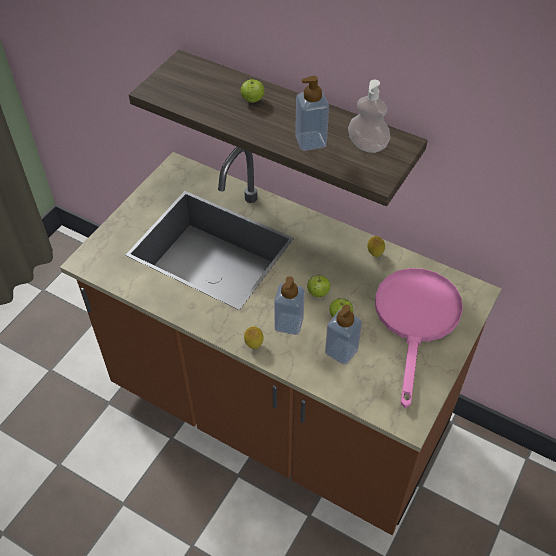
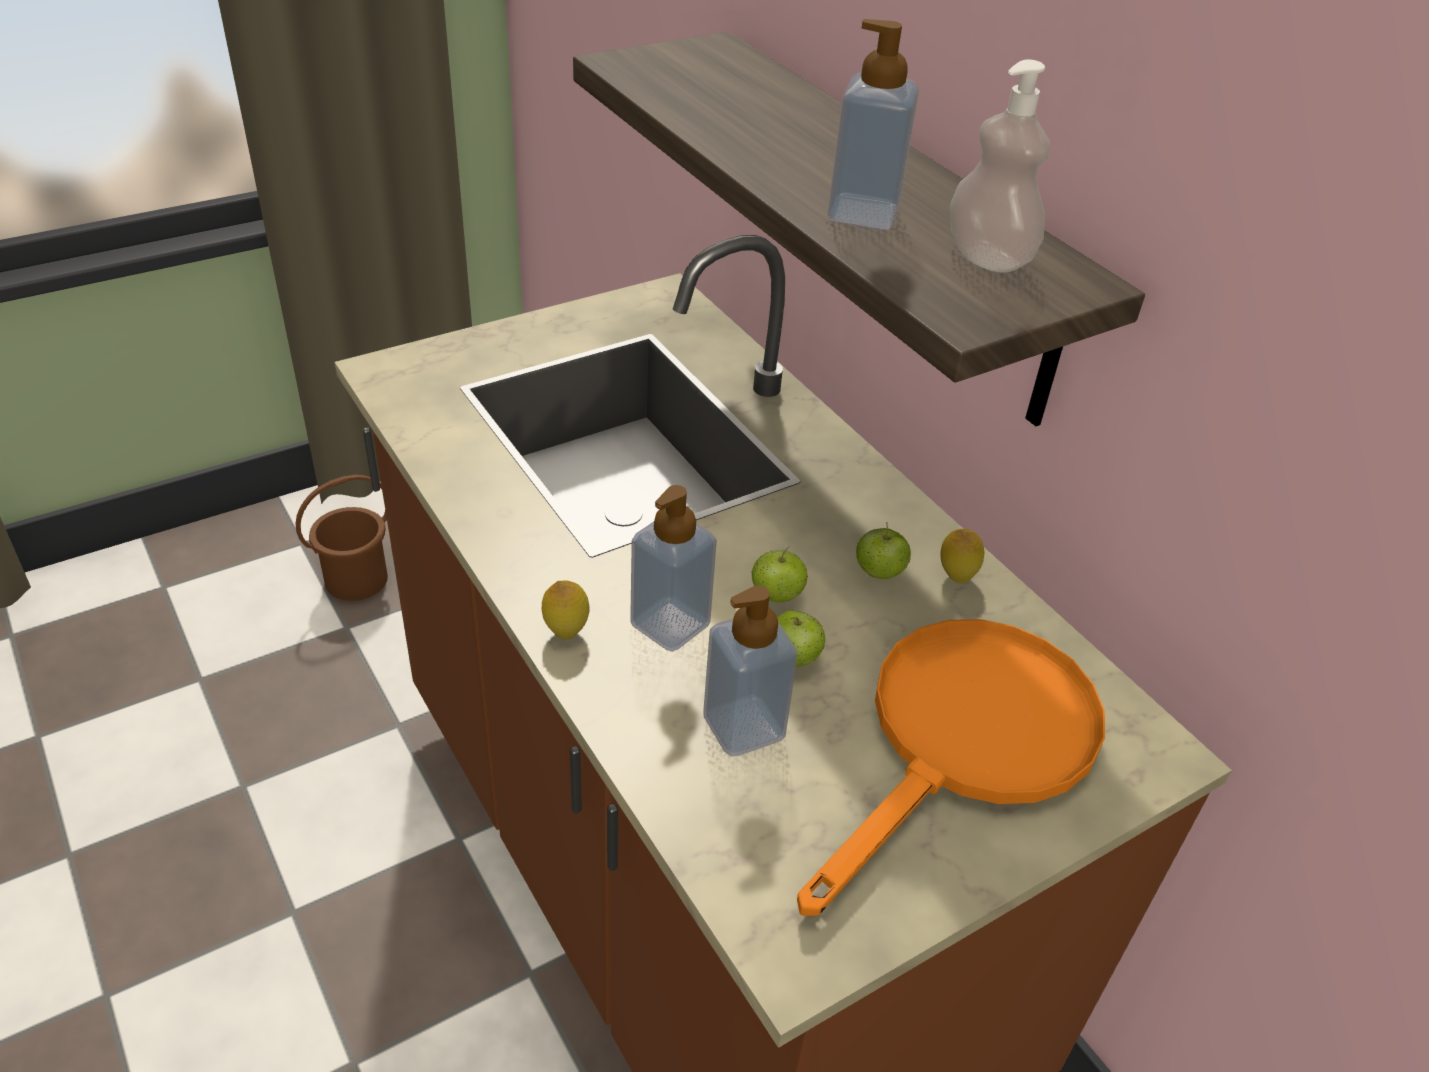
camera: 25 degrees right, 10 degrees down
(36, 344) = (355, 579): none -> brown bucket
(252, 100) = (799, 126): apple -> apple (879, 573)
(416, 320) = (966, 742): pink frying pan -> orange frying pan

